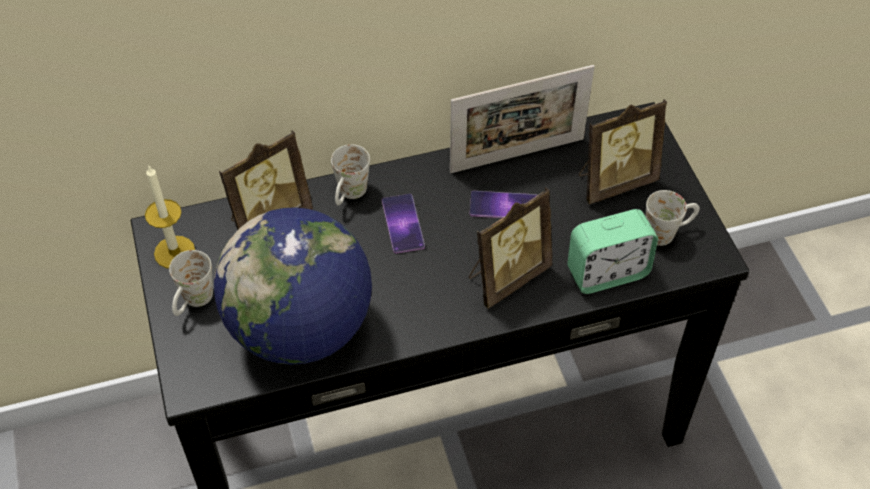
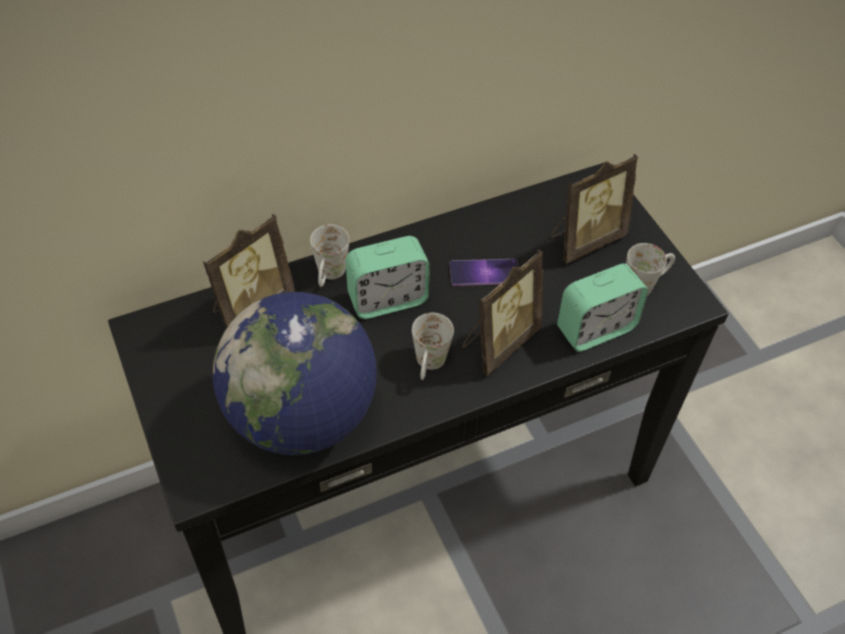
camera: 10 degrees left, 0 degrees up
(174, 252) = (159, 349): candle -> none
(193, 303) = (186, 400): white mug -> white mug (429, 366)
(403, 223) = (387, 299): phone -> alarm clock
(517, 155) = (487, 222): picture frame -> none

